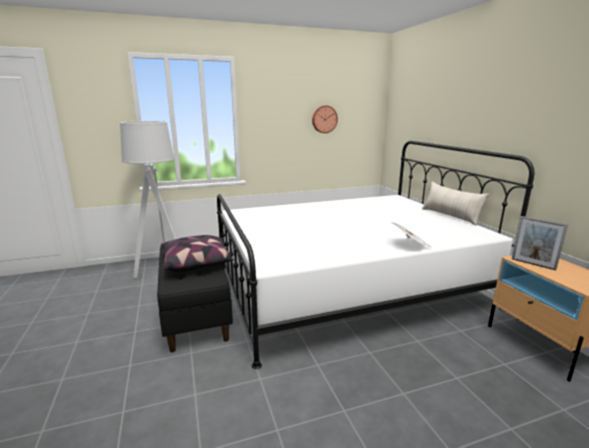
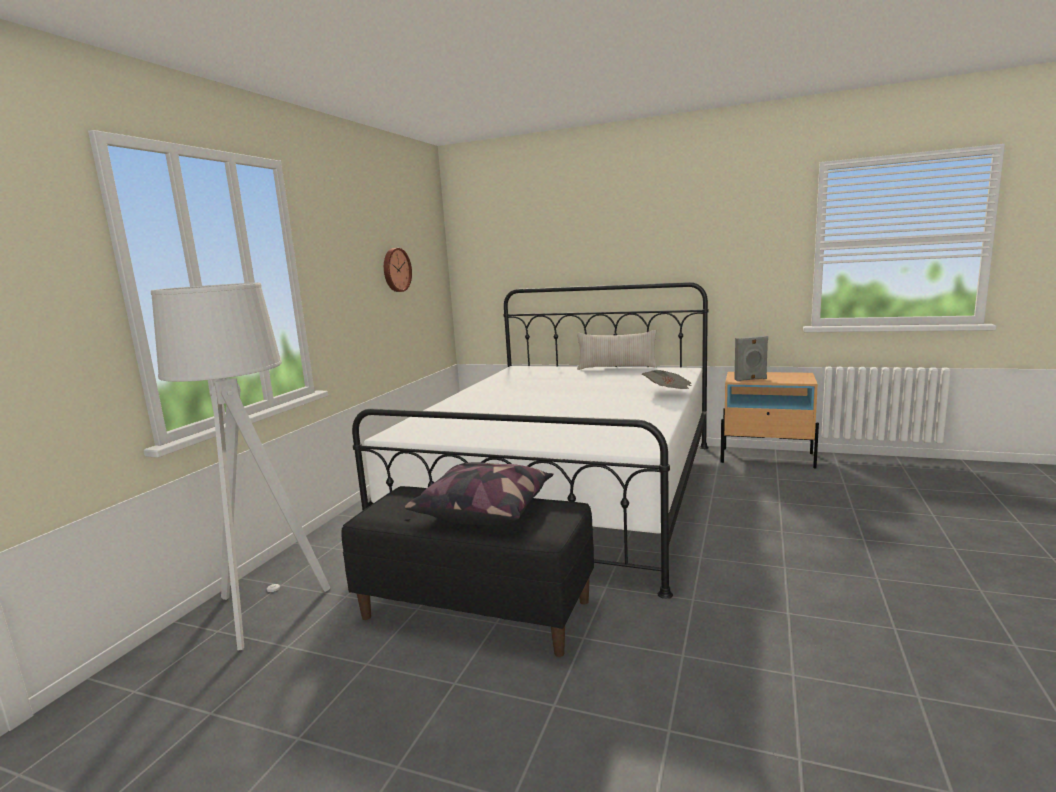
camera: 50 degrees left, 5 degrees down
(533, 264) = (751, 379): picture frame -> grey speaker

